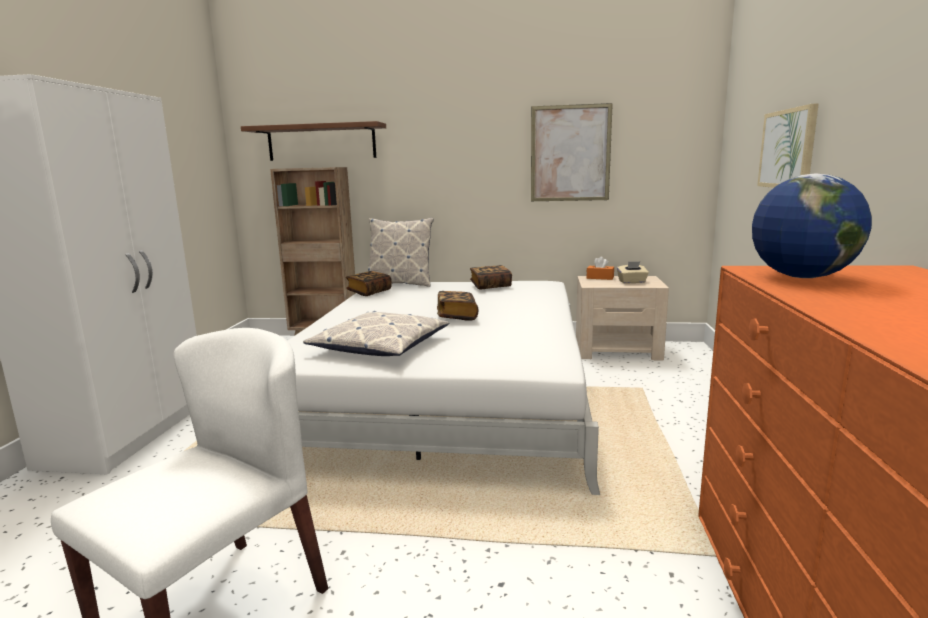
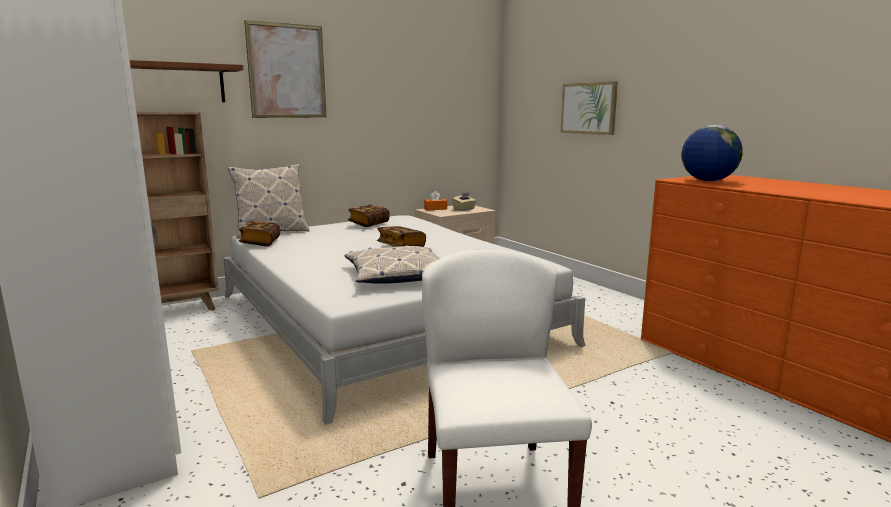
camera: 40 degrees left, 0 degrees up
(570, 153) = (404, 105): picture -> picture (287, 71)

